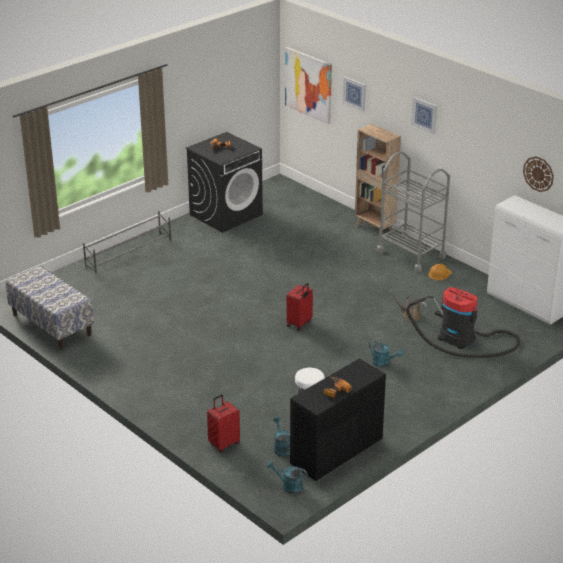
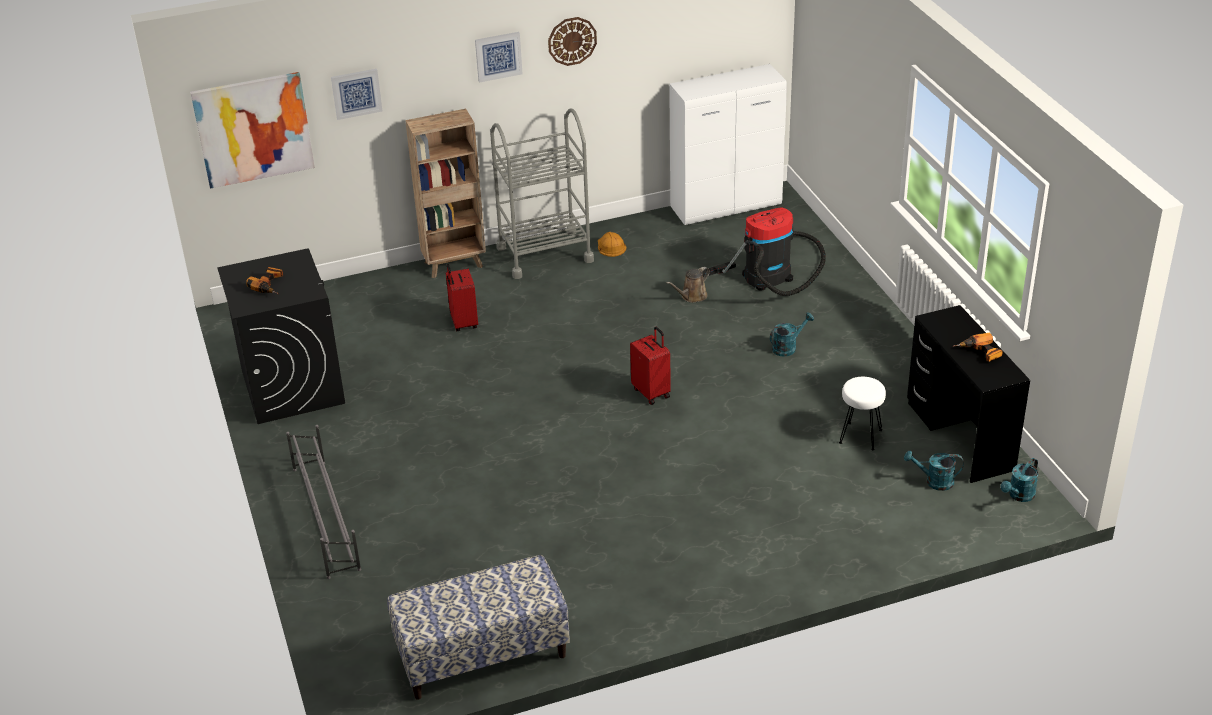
camera: 65 degrees left, 5 degrees up
(224, 443) = (902, 532): red suitcase -> red suitcase (463, 323)
(538, 174) = (697, 36): wall clock -> wall clock (572, 41)

